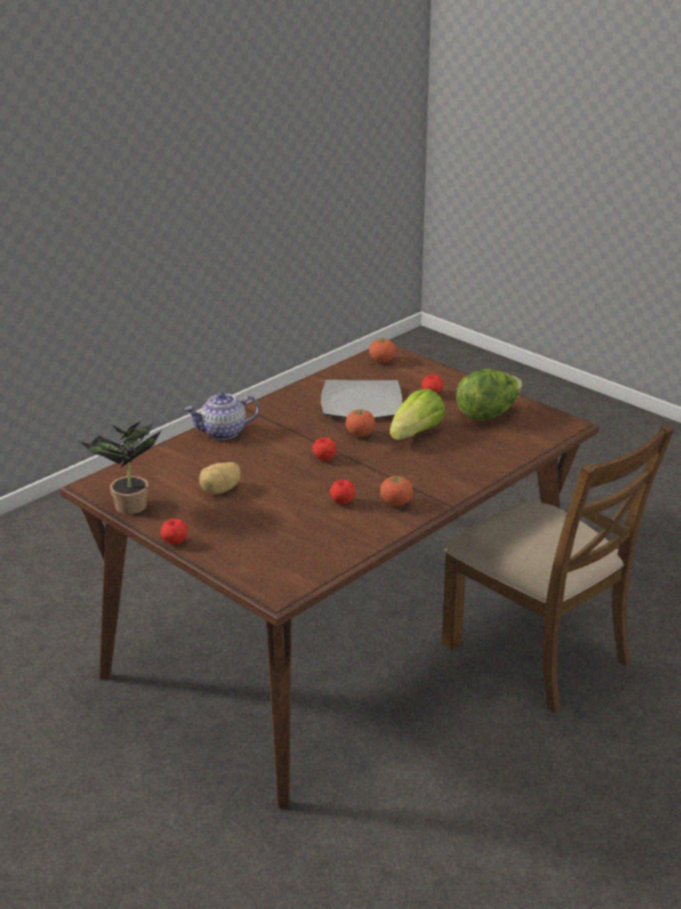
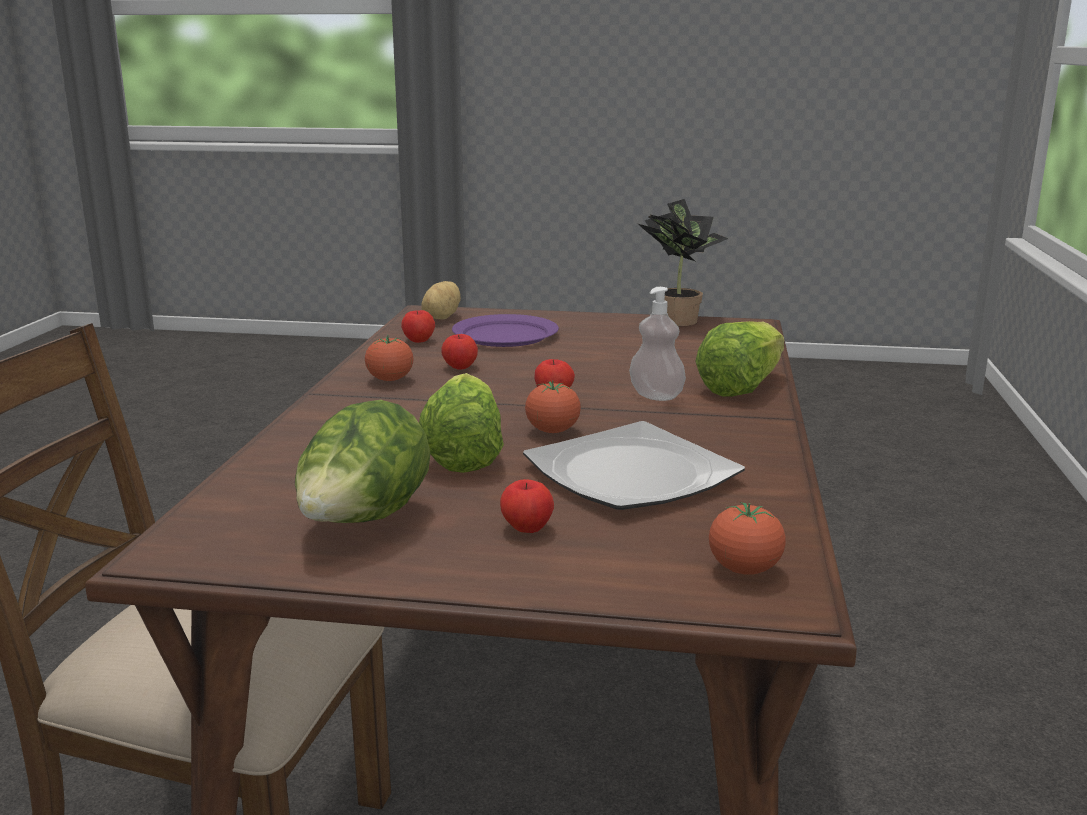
camera: 145 degrees right, 10 degrees down
(174, 542) = (580, 313): apple -> apple (419, 340)
(221, 490) = (617, 346): potato -> potato (439, 318)
(223, 432) = (741, 387): teapot -> lettuce
(268, 530) = (506, 335): none -> purple plate
(275, 441) = (656, 396): none -> soap dispenser

